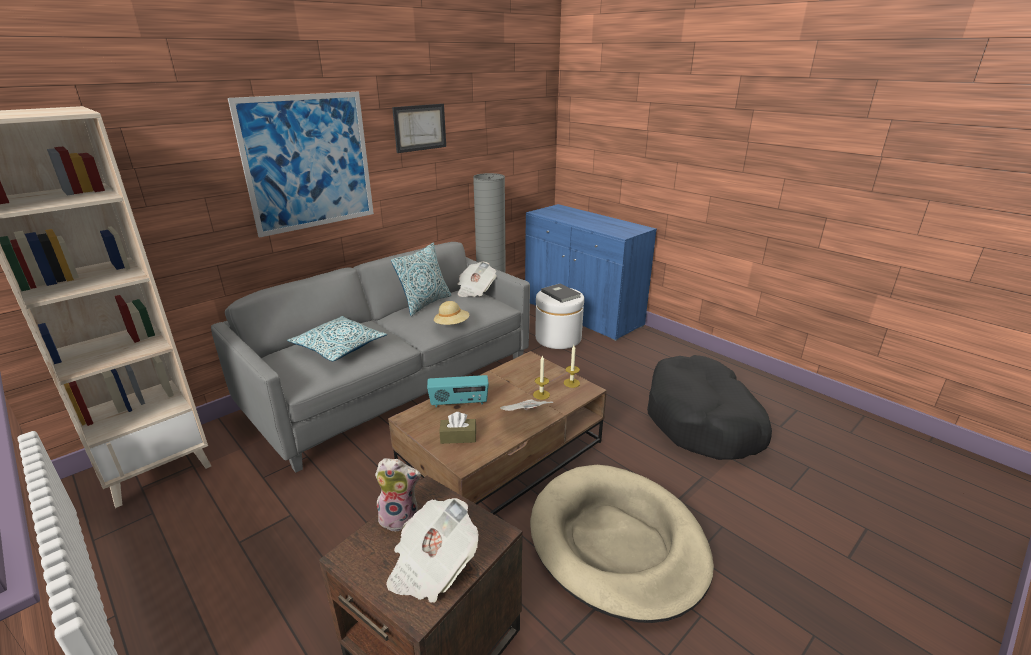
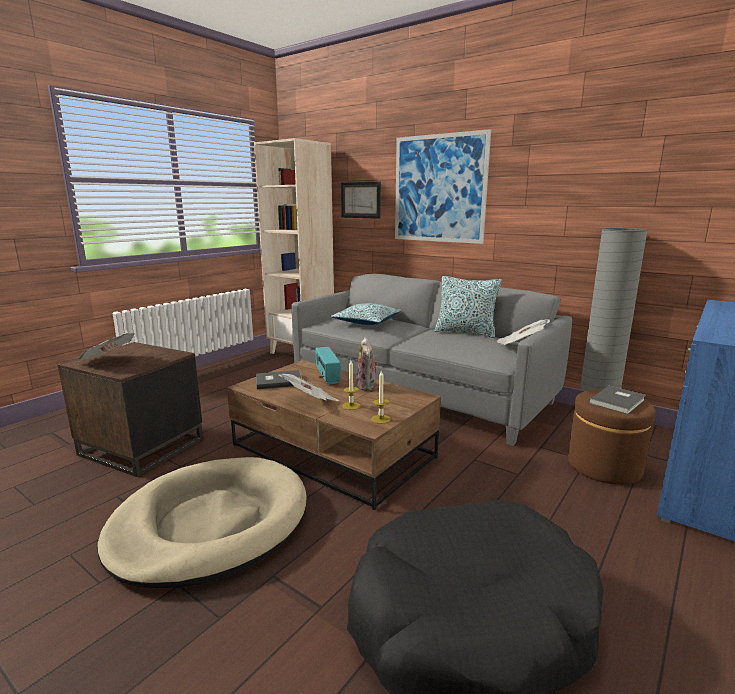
camera: 80 degrees right, 10 degrees down
(401, 518) = (155, 351): plush toy -> plush toy (367, 386)
(420, 127) = (552, 165): picture -> picture (360, 200)
(452, 325) = (429, 344): beige hat -> none
(458, 437) = (278, 381): brown tissue box -> grey book
(558, 338) = (604, 466): white ottoman -> brown ottoman

